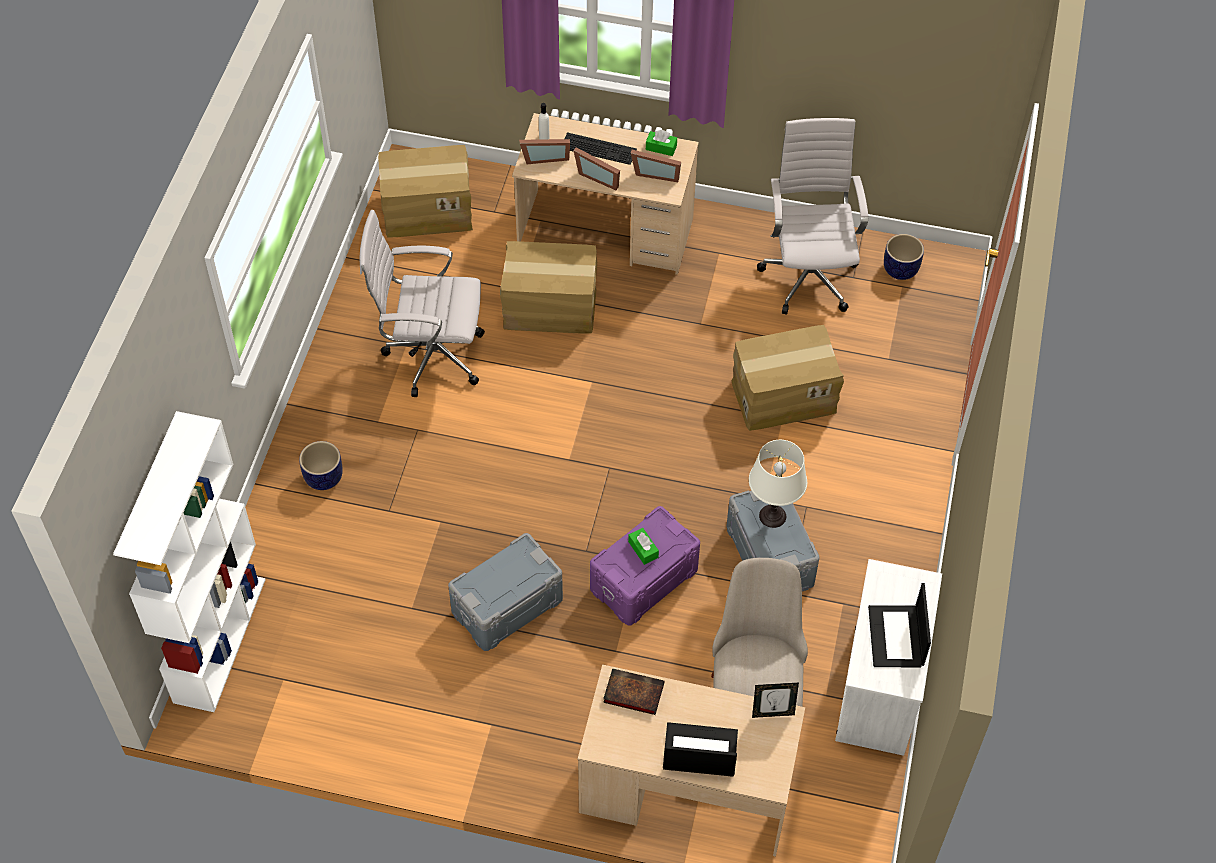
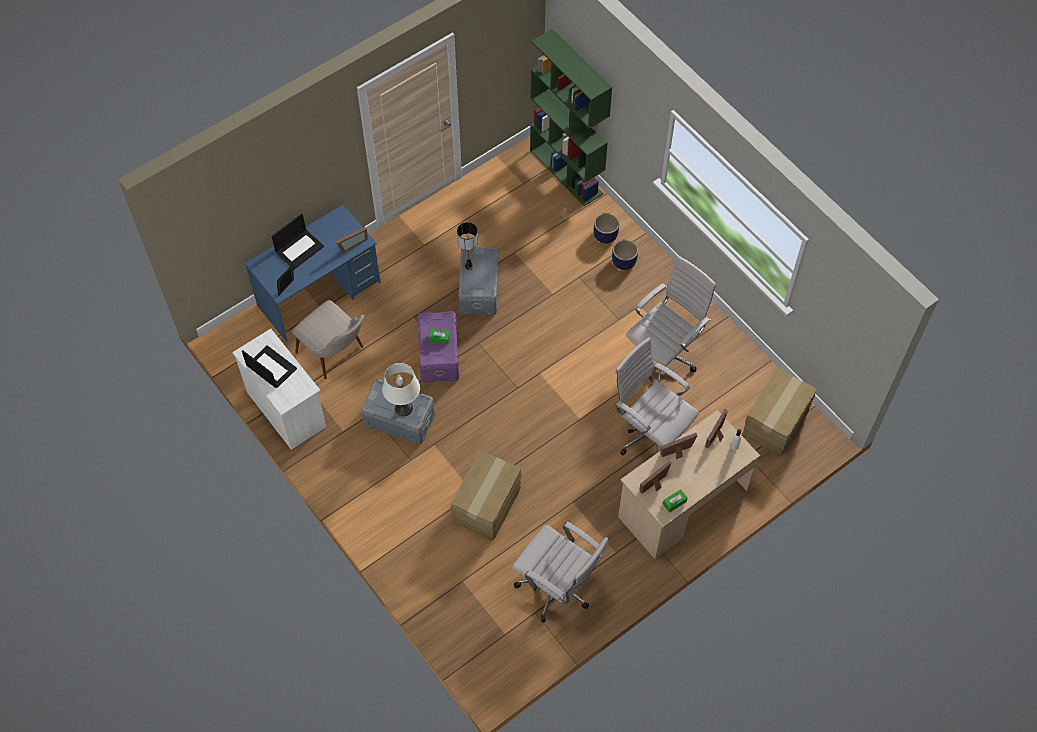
camera: 130 degrees right, 5 degrees up
(219, 639) = (567, 172): white bookcase -> green bookcase
(506, 595) = (468, 266): none -> table lamp
(549, 307) = (649, 434): cardboard box -> white office chair
(599, 148) = (701, 469): keyboard -> none
(632, 693) = (351, 243): book -> picture frame
(685, 792) = (319, 294): beige desk -> blue desk
(900, 269) = (518, 644): planter -> planter (605, 236)

